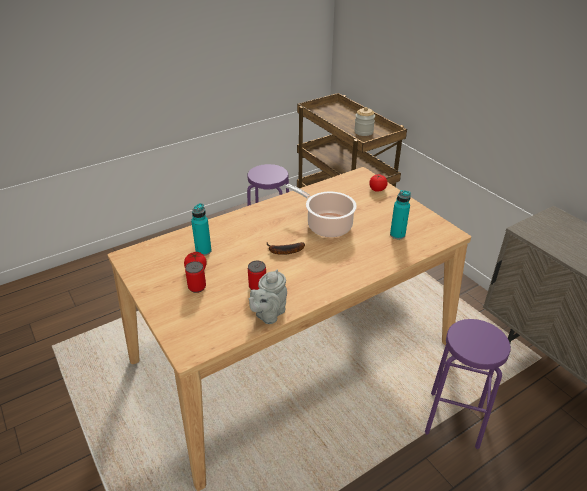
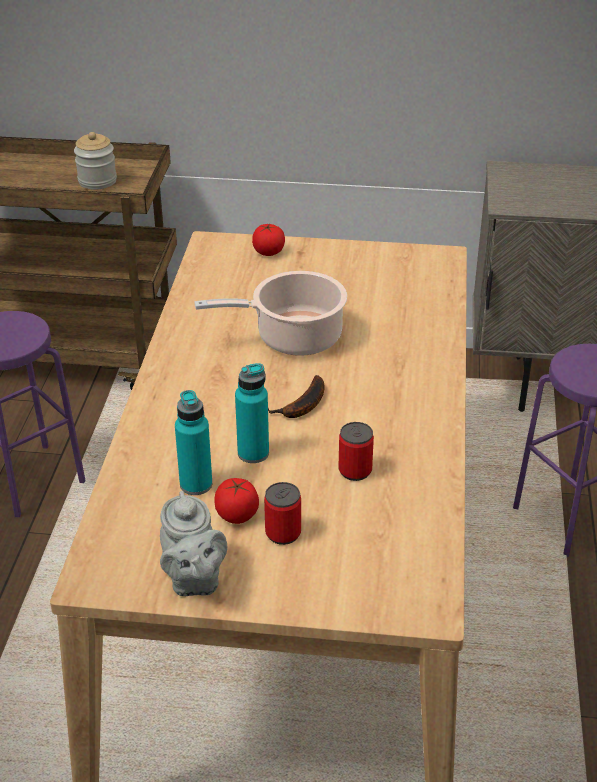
camera: 50 degrees left, 0 degrees up
(268, 314) = (429, 490): grey teapot -> grey teapot (193, 580)
(397, 235) = (392, 294): turquoise bottle -> turquoise bottle (253, 453)

